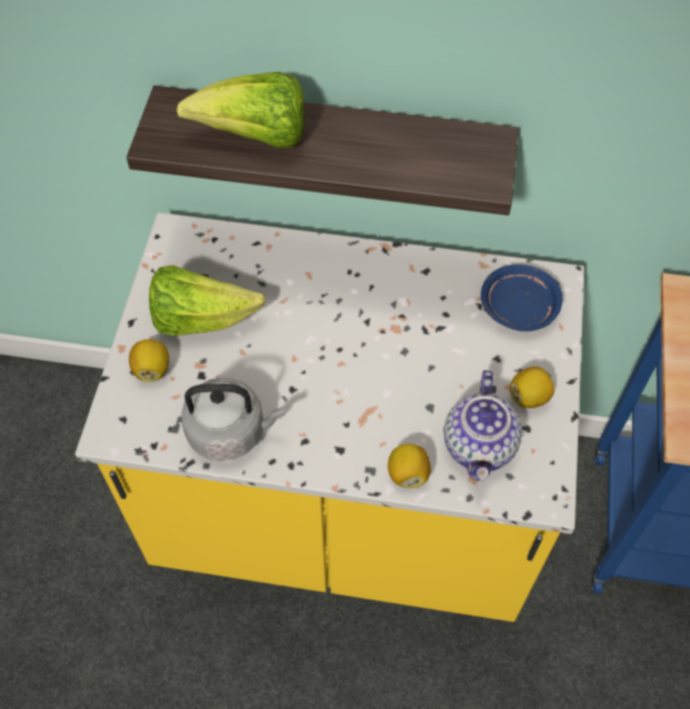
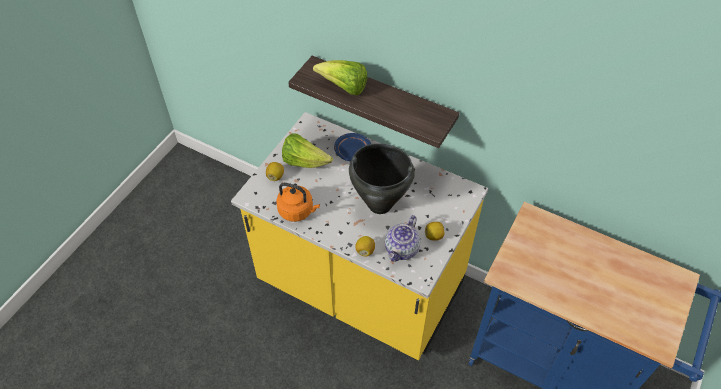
camera: 20 degrees right, 5 degrees down
(231, 431) = (297, 211): grey kettle -> orange kettle
(392, 363) = (379, 204): none -> black cooking pot
(518, 307) = (447, 196): blue plate -> blue plate (352, 151)

